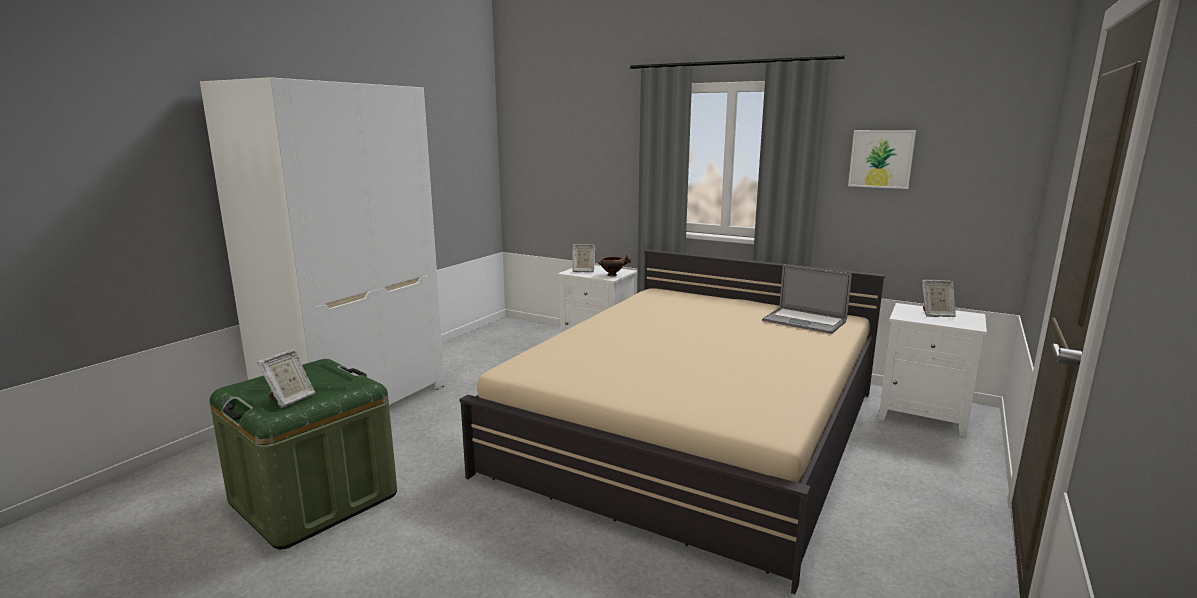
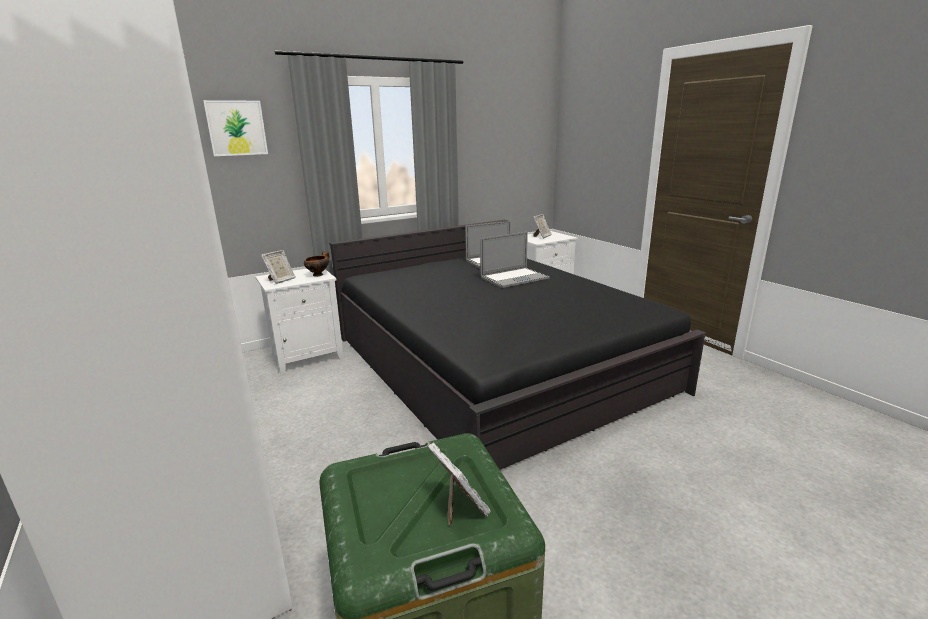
camera: 60 degrees left, 5 degrees up
(695, 430) = (494, 363): beige bed -> black bed
(758, 339) = (514, 278): none -> laptop
(881, 159) = (483, 140): picture -> picture (236, 128)

